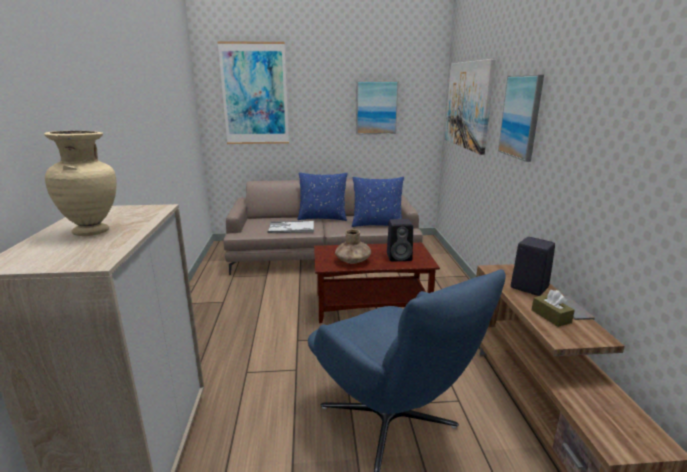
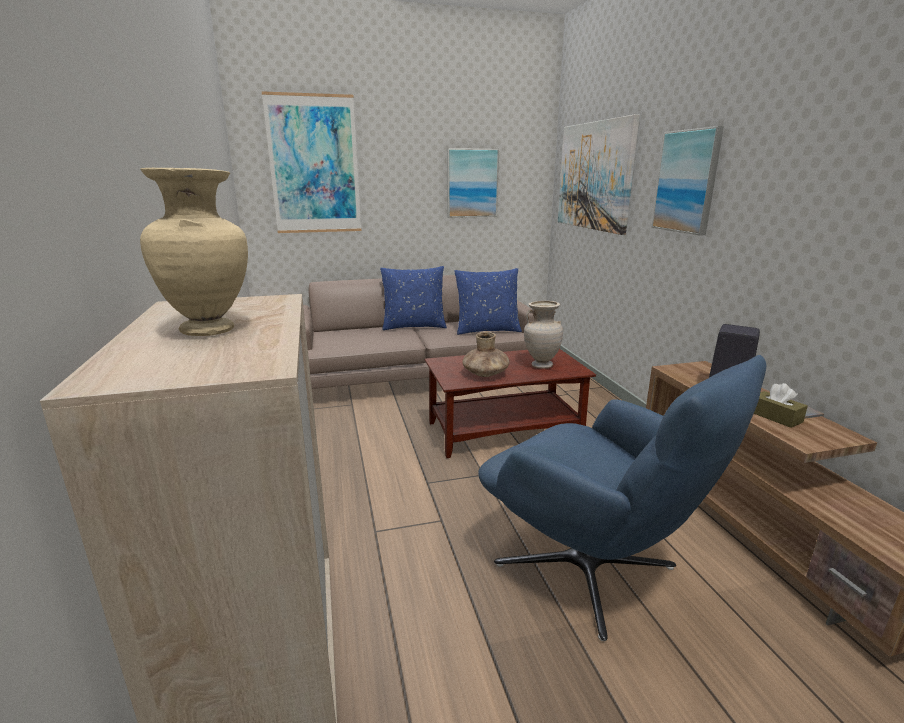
camera: 10 degrees left, 0 degrees up
(291, 228) = (379, 340): tray -> none
(400, 257) = (541, 365): black speaker -> beige vase

